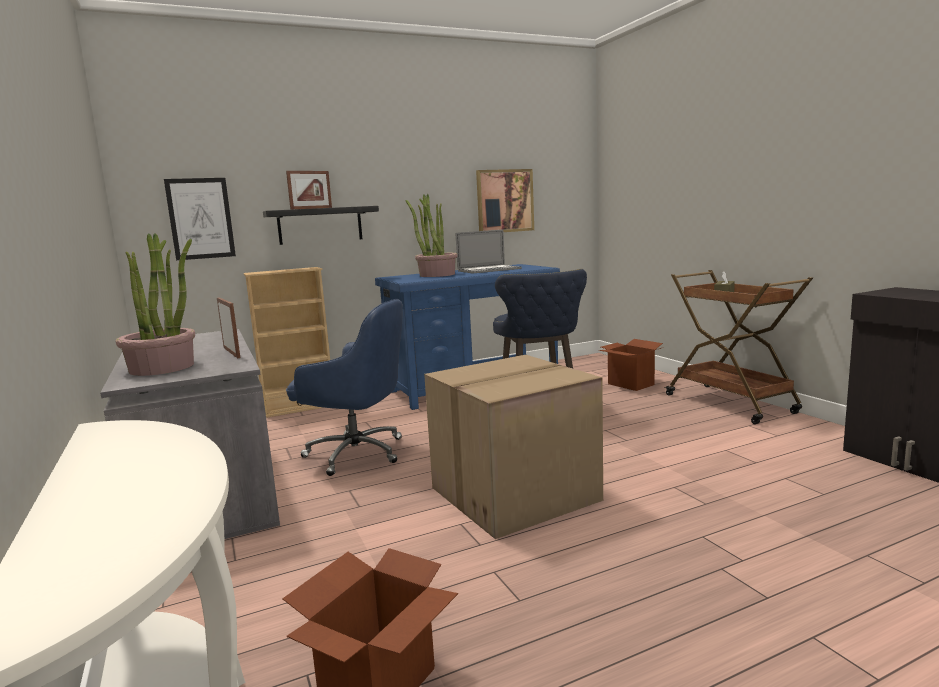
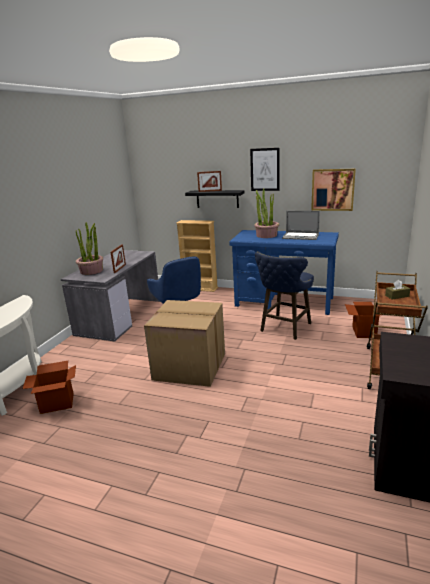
camera: 45 degrees right, 10 degrees up
(200, 218) = (165, 192): picture -> picture (265, 169)

